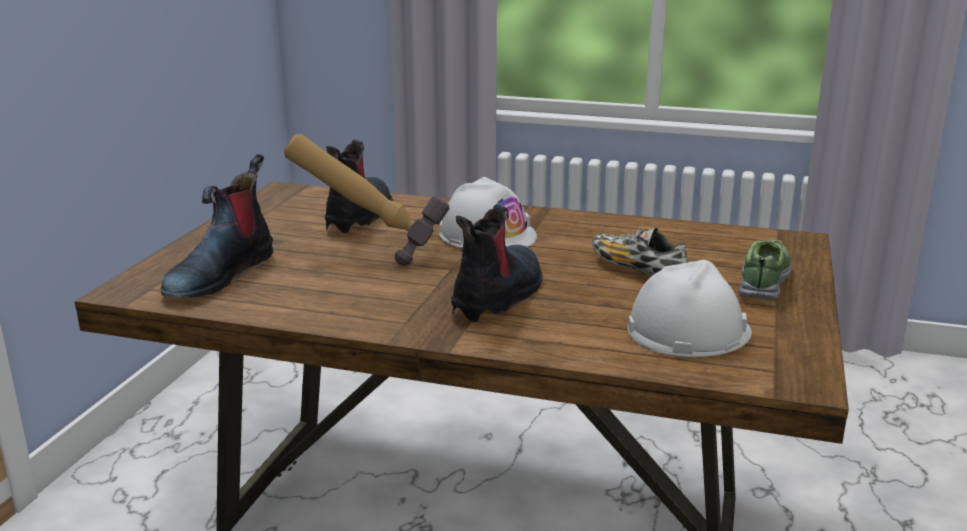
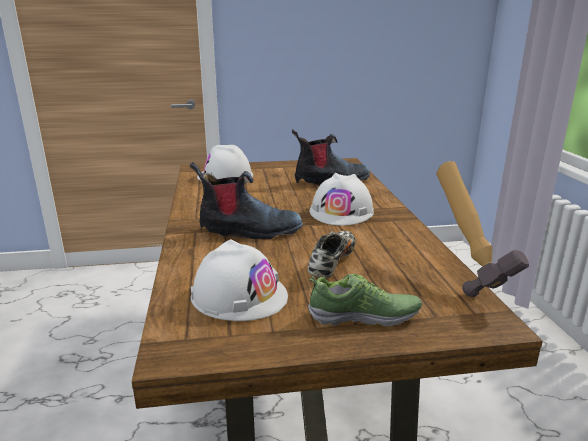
camera: 65 degrees right, 0 degrees up
(220, 274) = (225, 176): boot -> white hard hat
(371, 253) = (280, 194): hammer -> hammer (468, 275)

